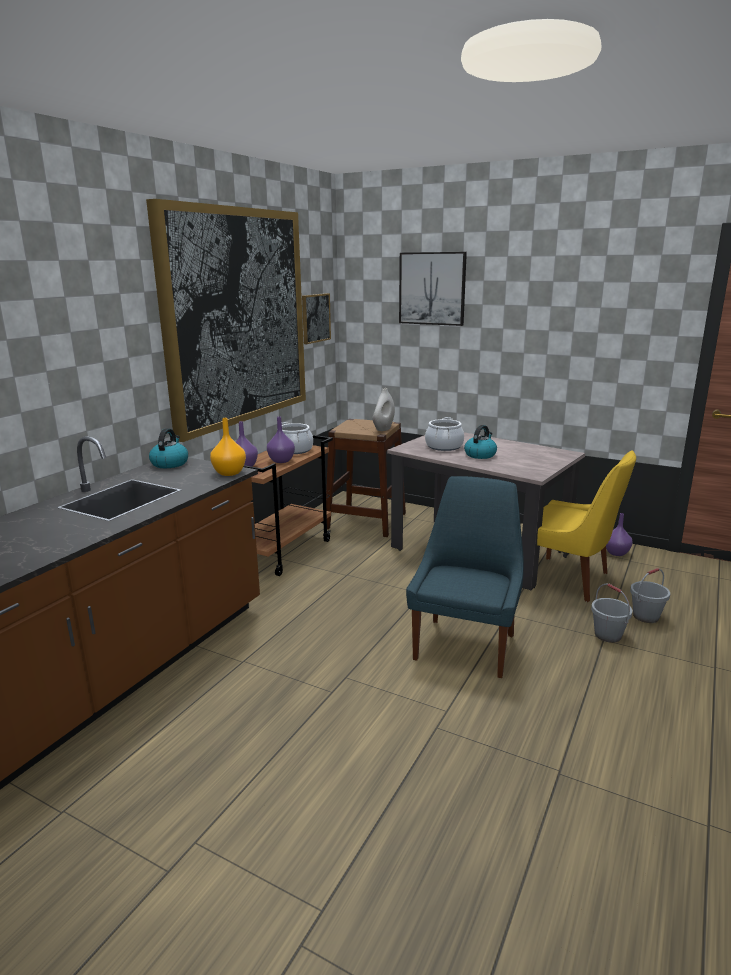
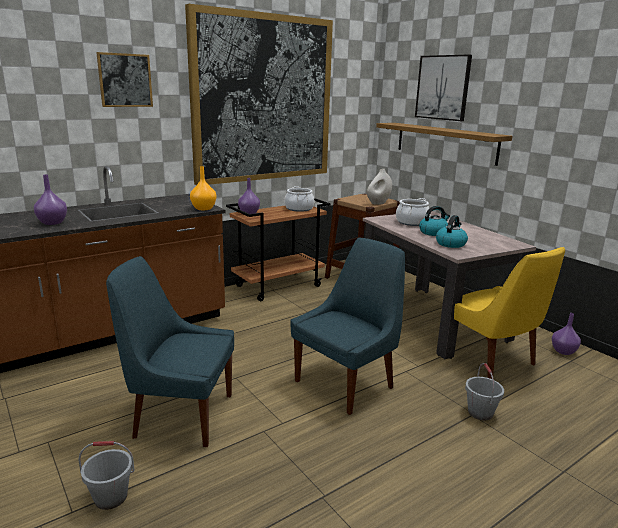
camera: 25 degrees right, 0 degrees up
(170, 463) = (178, 198): kettle -> kettle (450, 244)
(281, 461) = (279, 214): purple vase -> purple vase (52, 223)
(315, 318) = (348, 108): picture -> picture (125, 80)
(328, 744) = (180, 415): none -> blue chair
(442, 350) = (445, 142): none -> shelf
(645, 616) = (536, 409): grey bucket -> grey bucket (111, 497)

